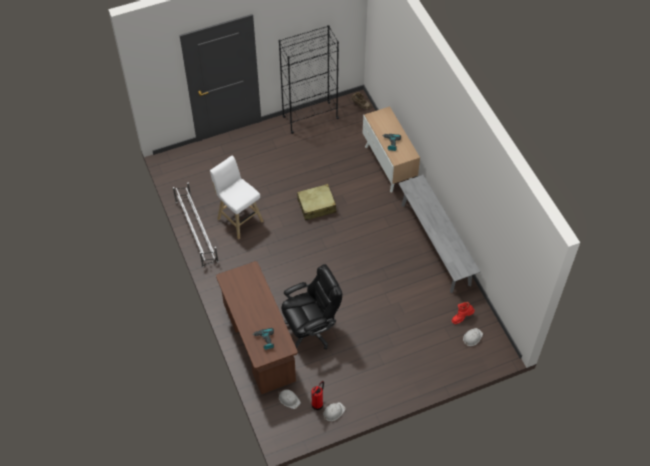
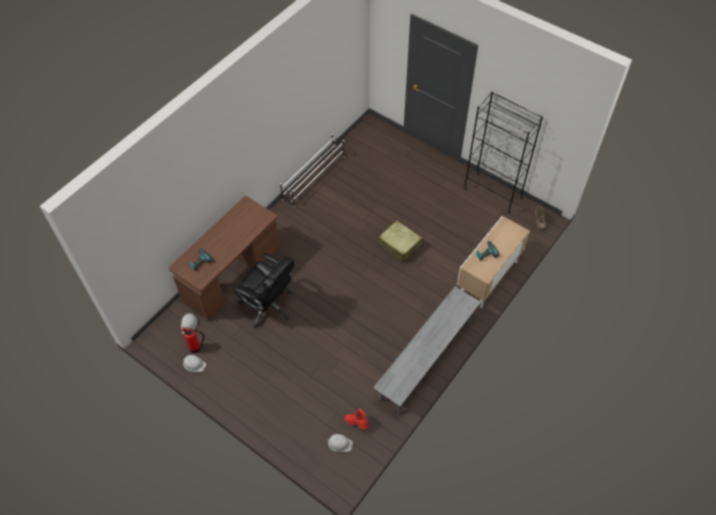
camera: 60 degrees right, 0 degrees up
(239, 219) = (346, 198): white stool -> none

